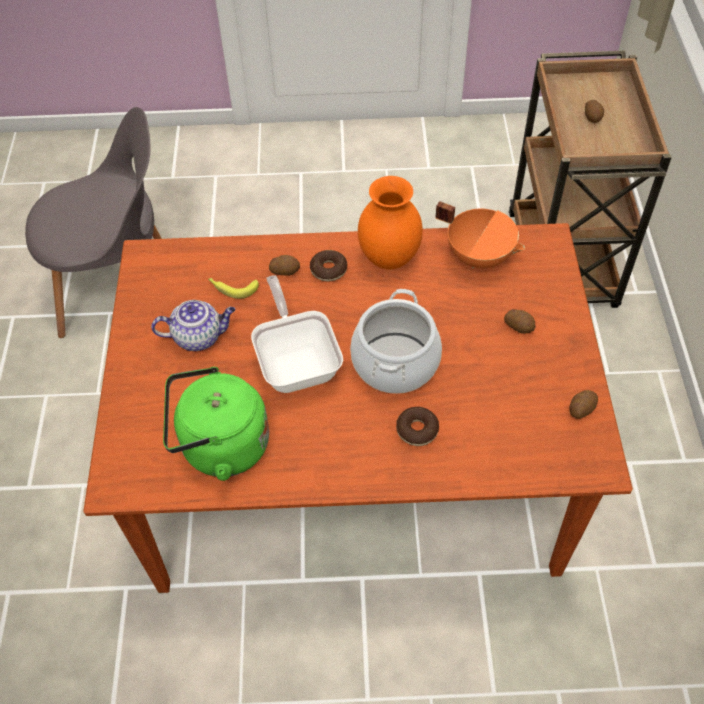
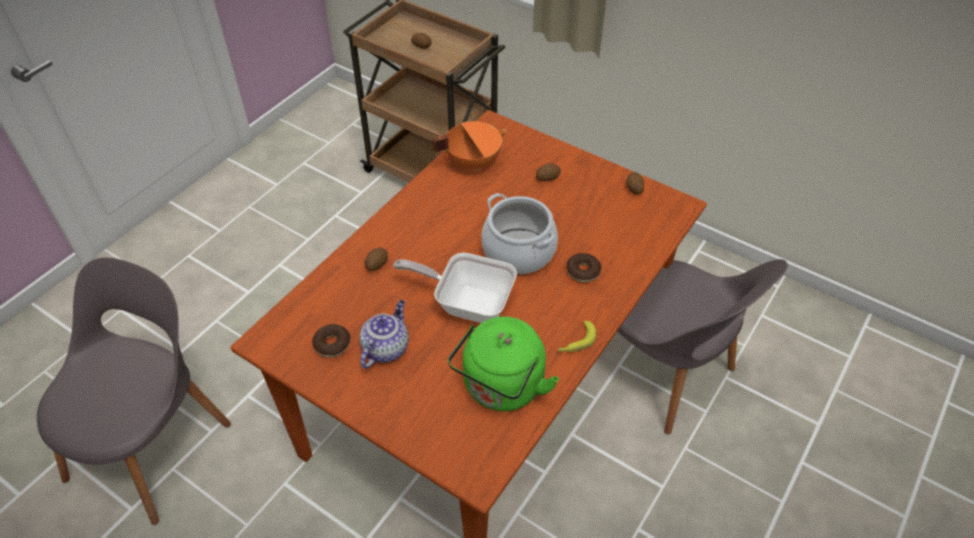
camera: 55 degrees left, 5 degrees down
(232, 288) = (359, 303): banana -> banana (576, 342)
(328, 270) = (402, 240): donut -> donut (332, 344)
(388, 259) = (426, 205): orange vase -> none
(508, 621) = (663, 371): none -> grey chair

